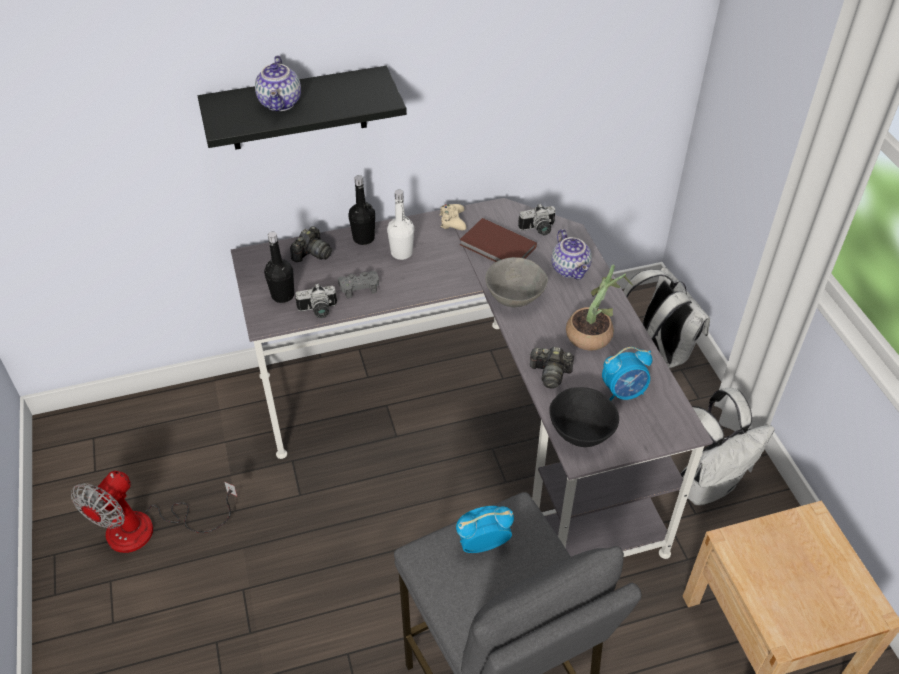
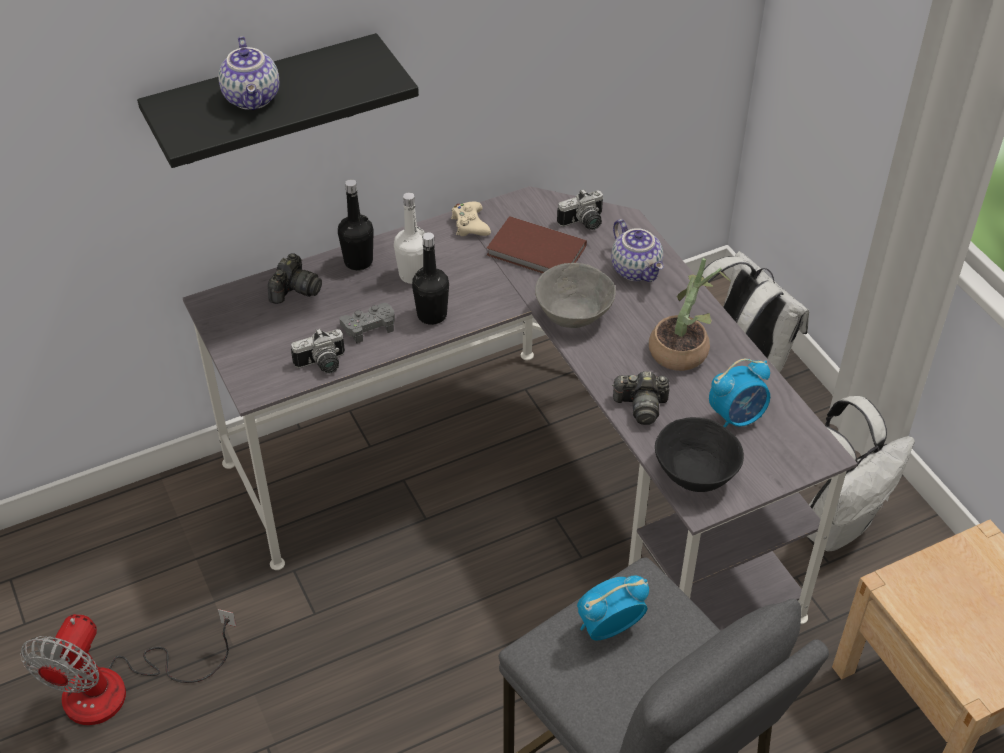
camera: 10 degrees left, 0 degrees up
(283, 295) = (270, 350): black bottle -> black bottle (432, 315)

